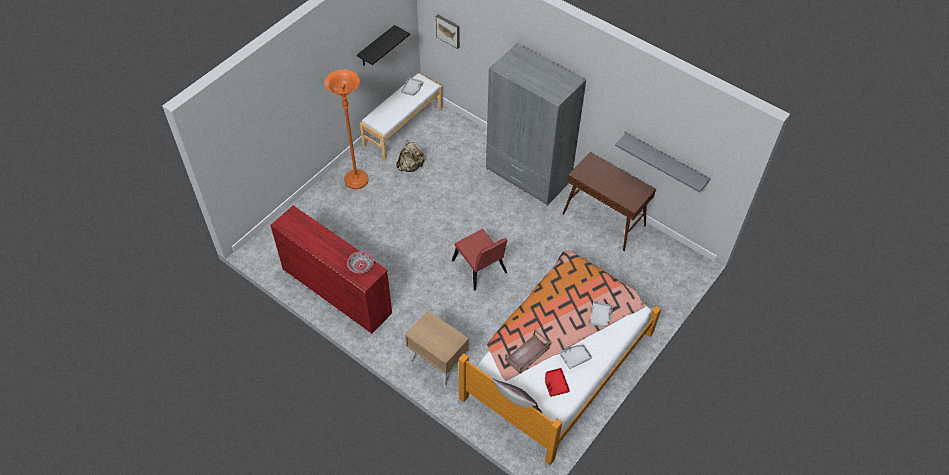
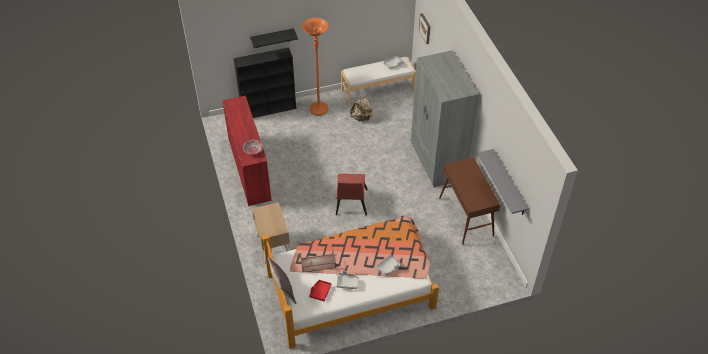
camera: 35 degrees right, 5 degrees down
(299, 208) = (269, 109): none -> black bookcase
(376, 46) = (368, 18): black shelf -> black shelf (272, 38)

